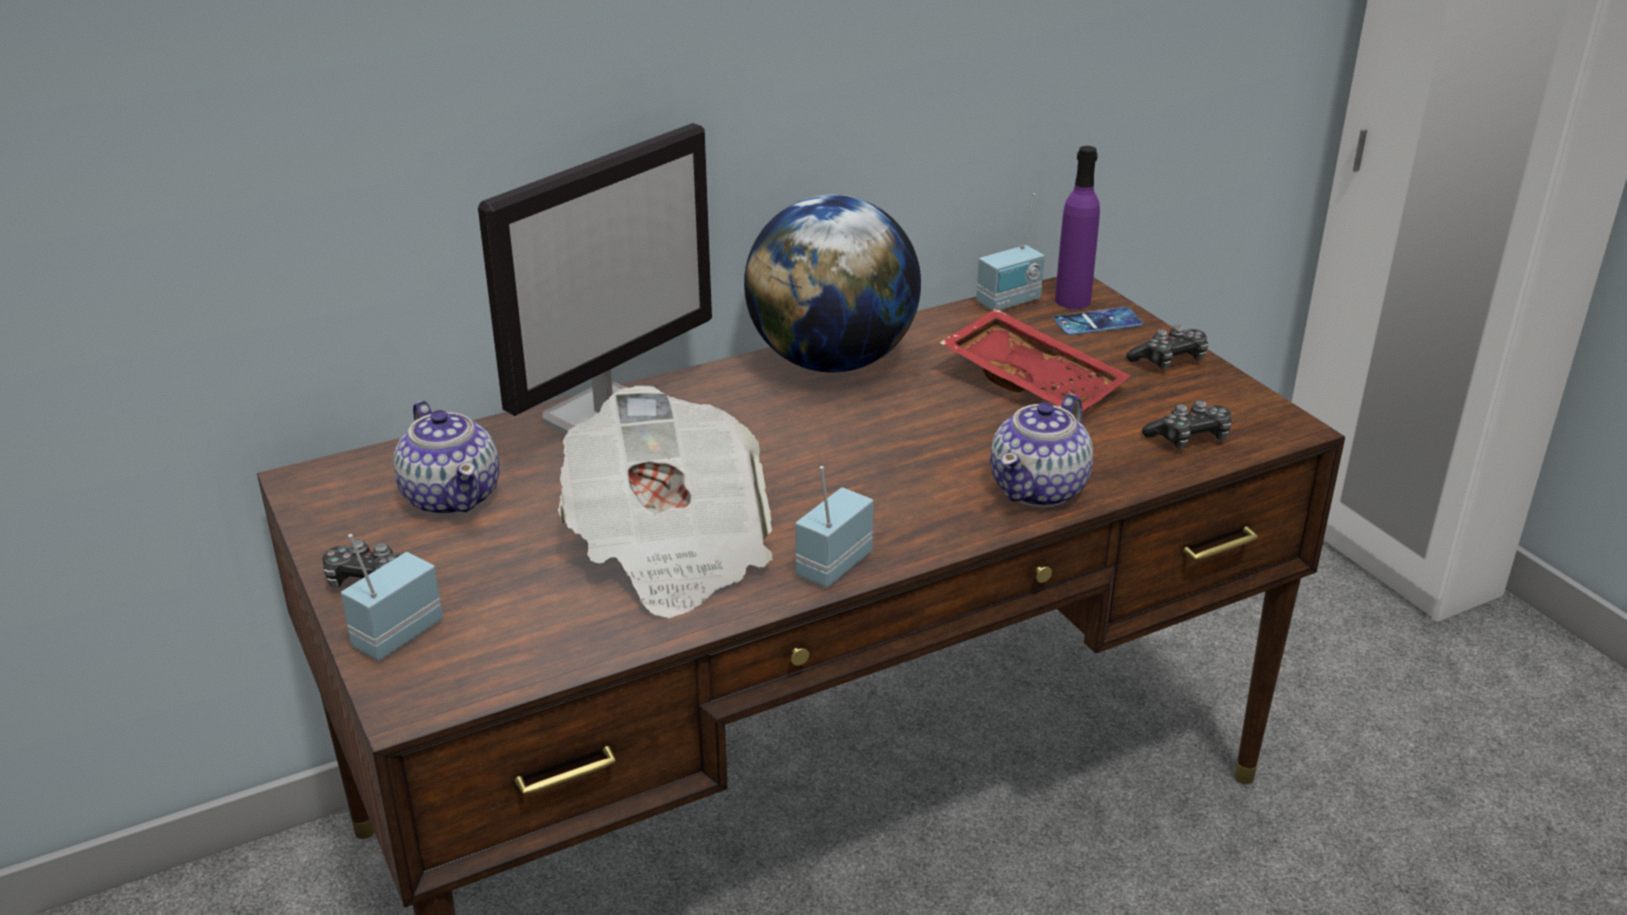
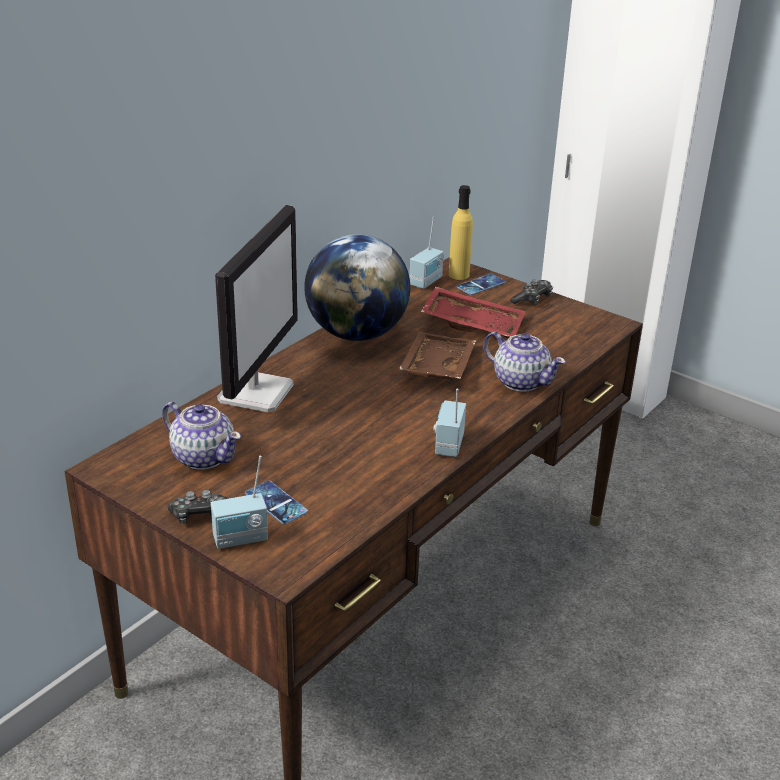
camera: 25 degrees left, 0 degrees up
(395, 634) = (241, 540): radio -> radio turned 120 degrees counterclockwise
(493, 591) = (276, 503): none -> phone
(670, 549) = (355, 457): newspaper -> none
(914, 437) = (435, 367): none -> brown tray
(1040, 489) = (520, 381): teapot -> teapot turned 60 degrees counterclockwise
(1072, 300) = (458, 275): purple bottle -> yellow bottle
(1189, 438) = (572, 339): game controller -> none

